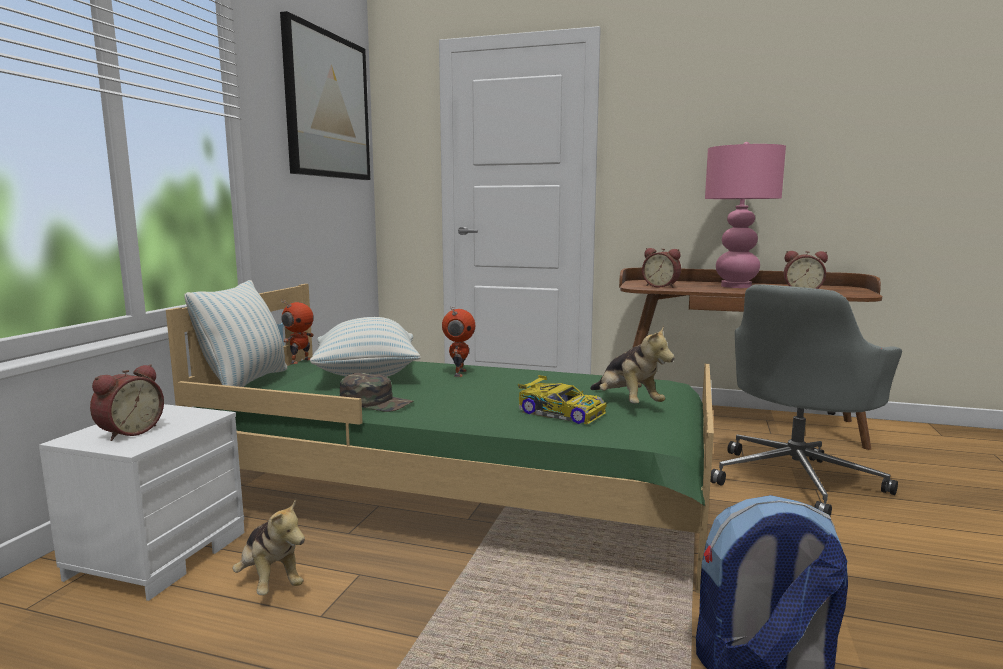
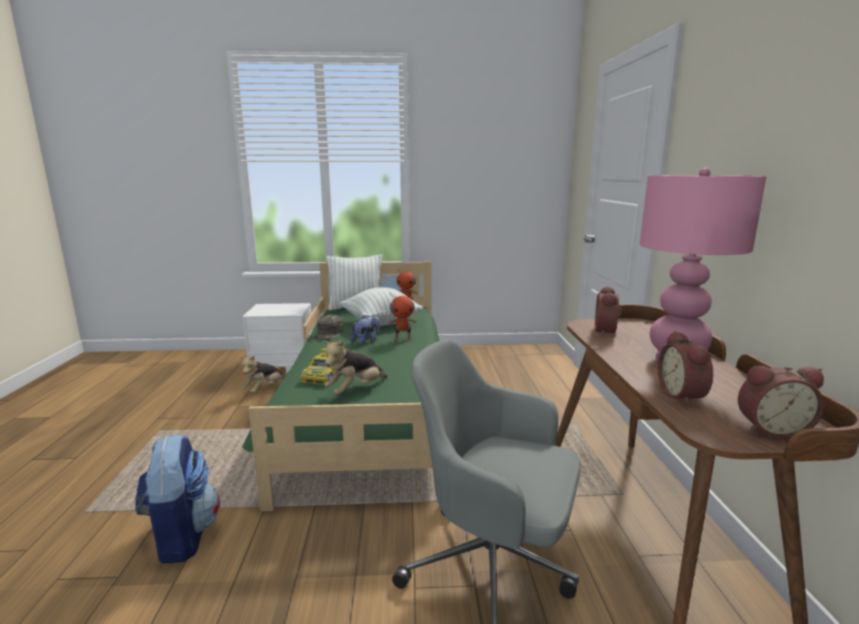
camera: 70 degrees right, 5 degrees up
(129, 432) = (270, 309): alarm clock -> alarm clock (770, 429)
(327, 106) = (505, 138): picture -> none
(446, 387) = (366, 341): none -> plush toy

